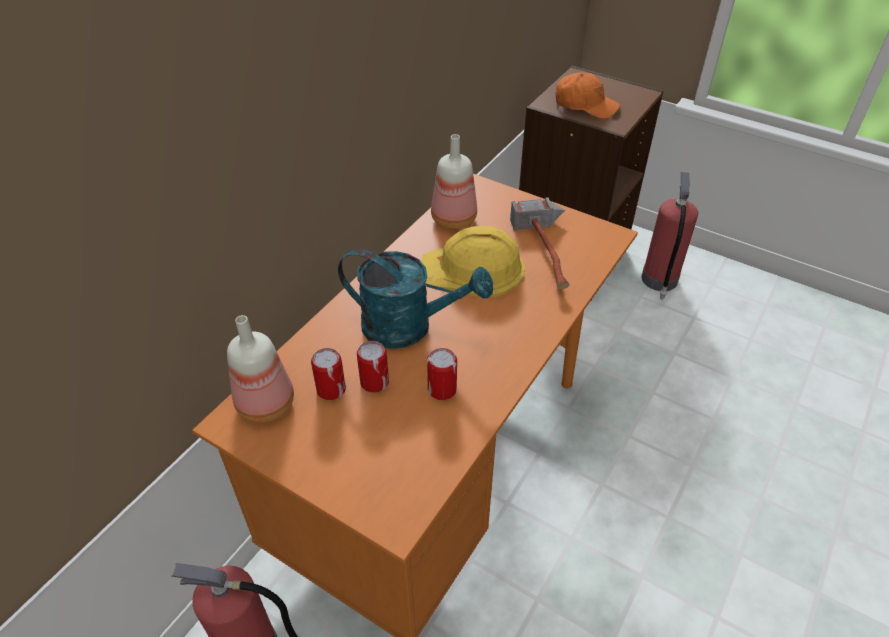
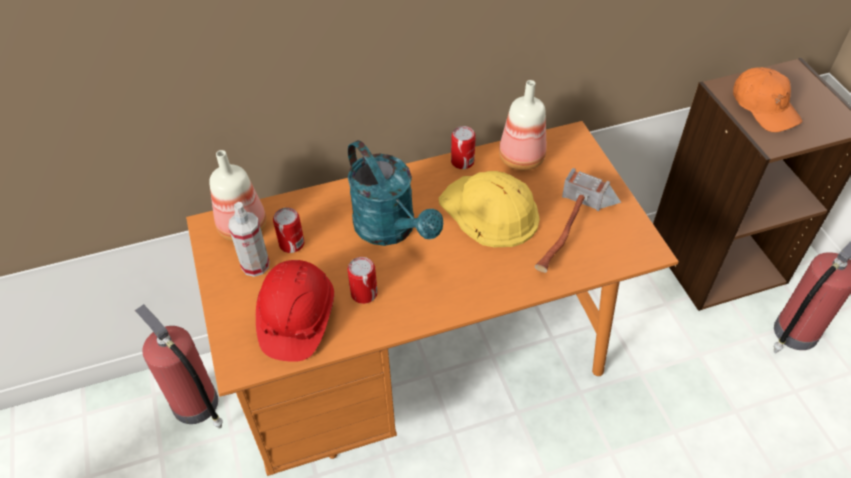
camera: 40 degrees right, 5 degrees up
(315, 428) = (255, 265): none -> spray bottle
(374, 382) = (324, 257): can -> can (462, 162)
(406, 448) = (296, 319): none -> red hard hat

